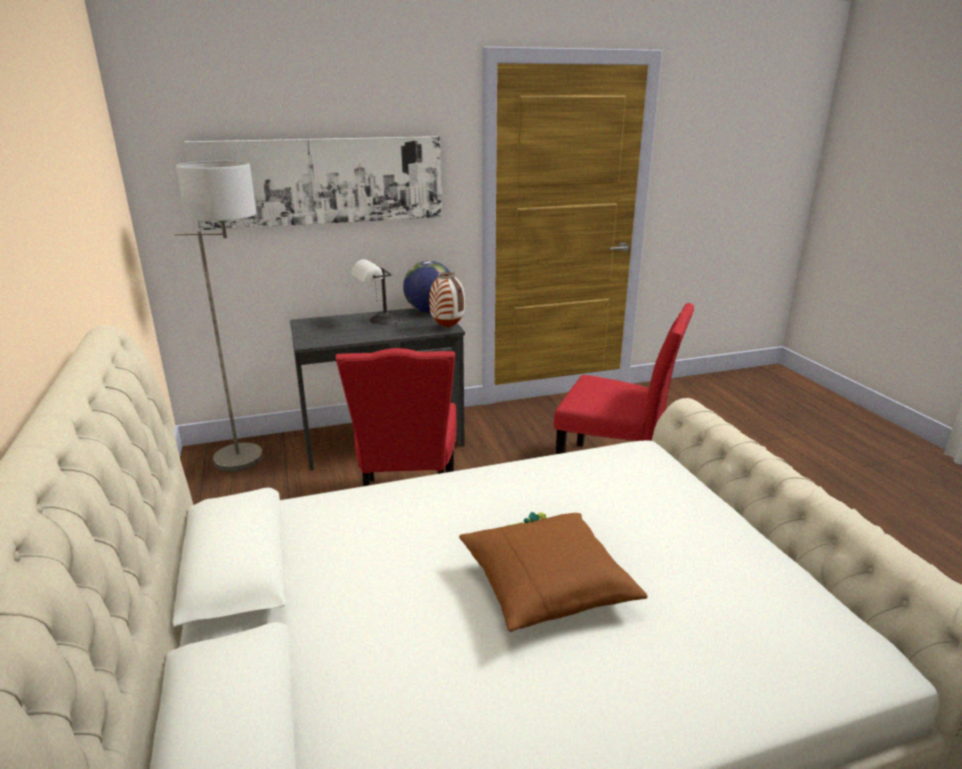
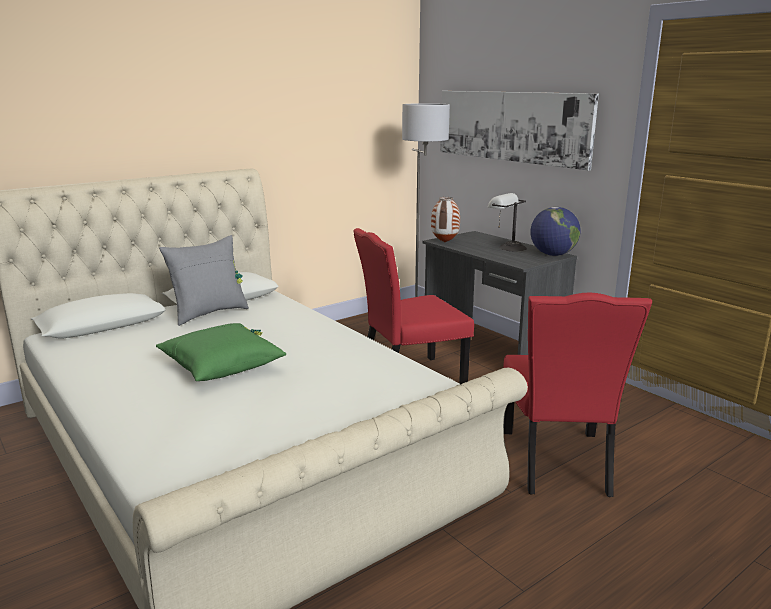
camera: 70 degrees right, 5 degrees down
(299, 585) = (209, 314): none -> grey pillow
(448, 327) = (524, 264): vase -> vase (445, 242)
(547, 587) = (222, 367): brown pillow -> green pillow

